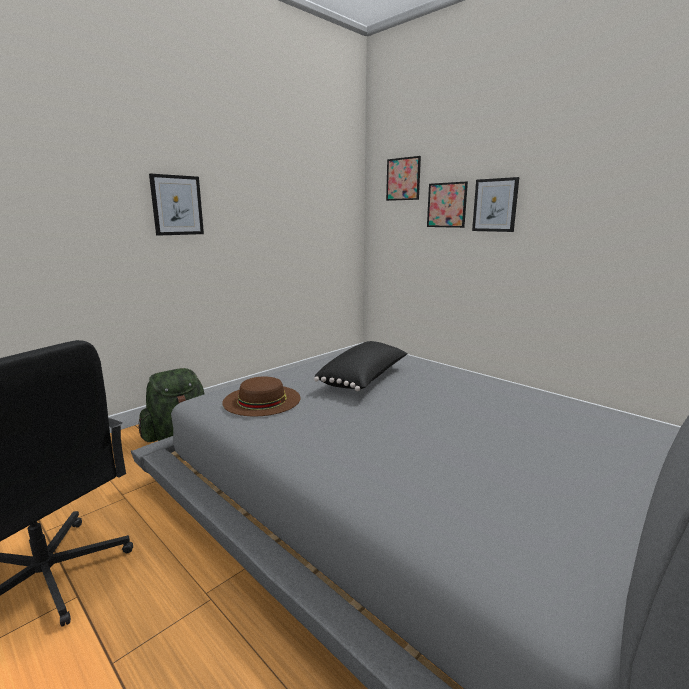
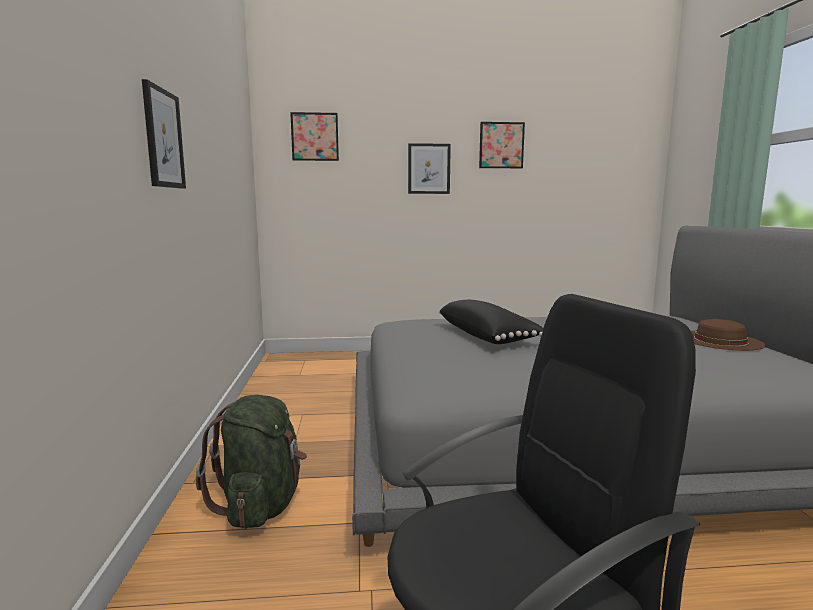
camera: 50 degrees left, 5 degrees down
(262, 400) = (481, 373): brown hat -> brown hat (720, 340)
(446, 205) = (375, 167): picture -> picture (501, 145)

